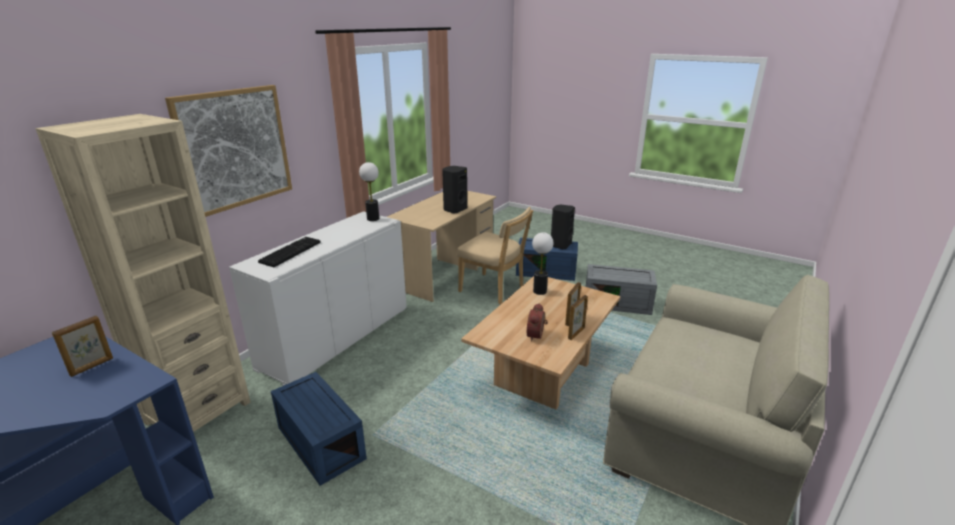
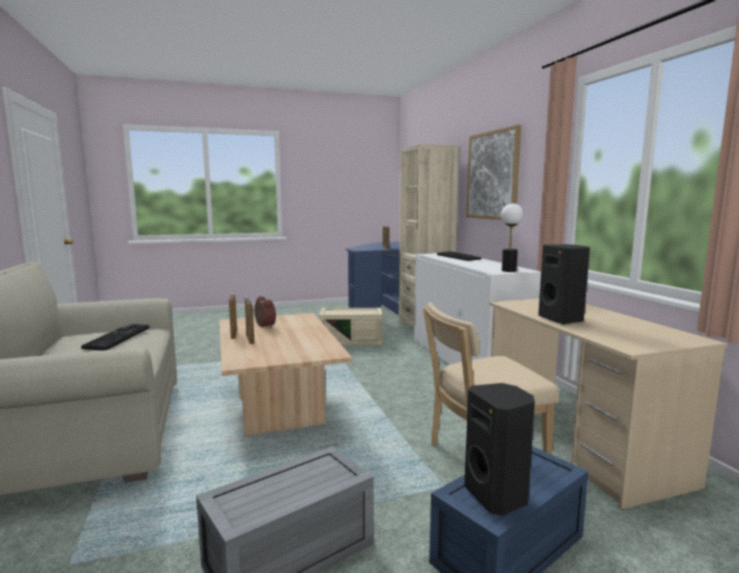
camera: 130 degrees right, 15 degrees down
(318, 442) = (352, 340): blue storage box -> beige storage box
(539, 291) = (315, 345): table lamp -> none
(683, 364) = (117, 338): none -> keyboard

